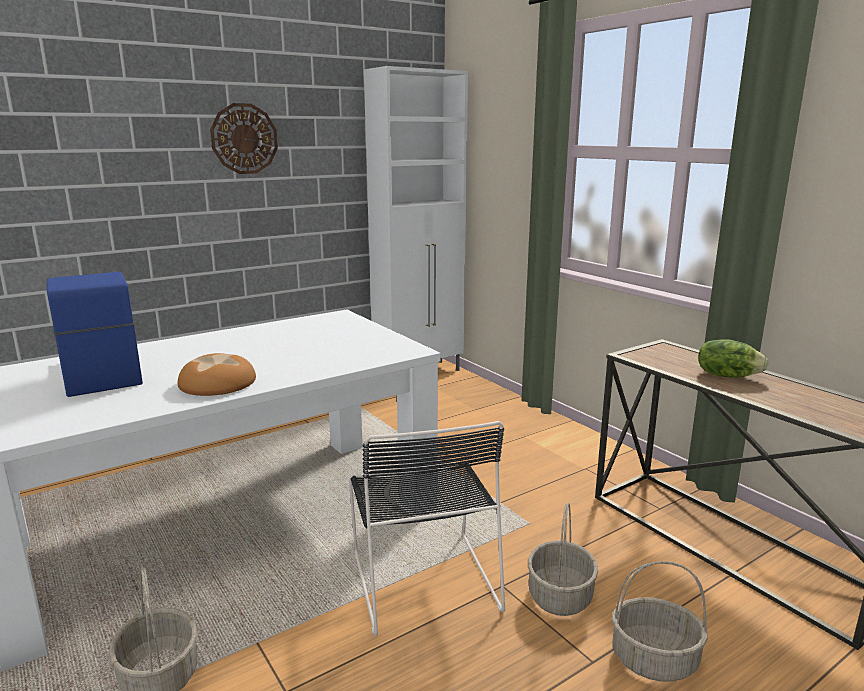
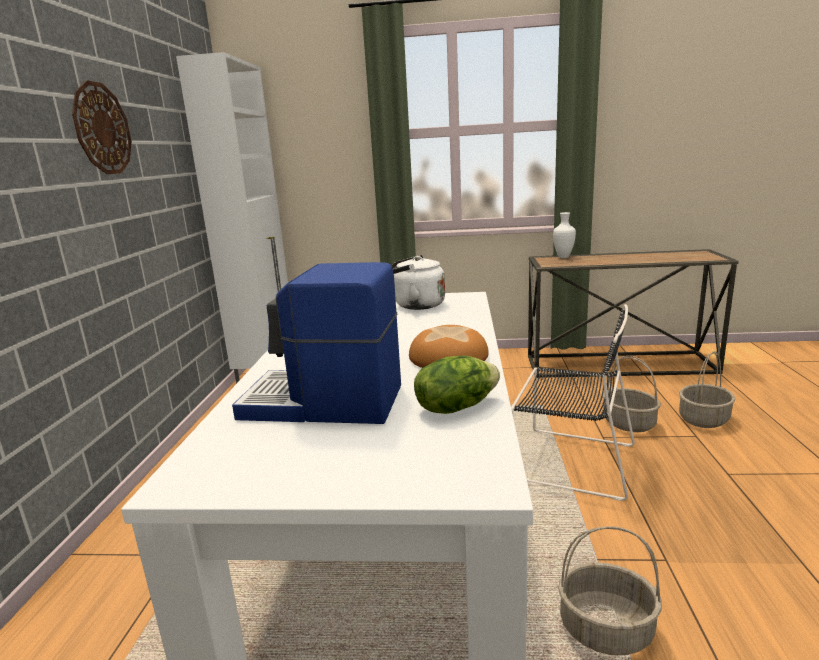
camera: 50 degrees left, 0 degrees up
(357, 341) = (416, 305): none -> white kettle
(690, 354) = (564, 257): none -> white vase
(727, 375) = (605, 259): lettuce -> lettuce (456, 407)

